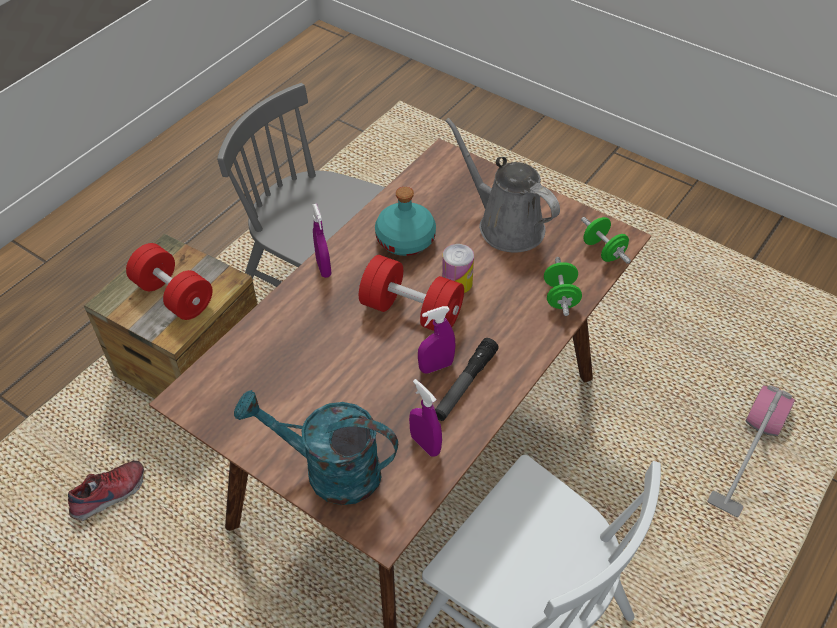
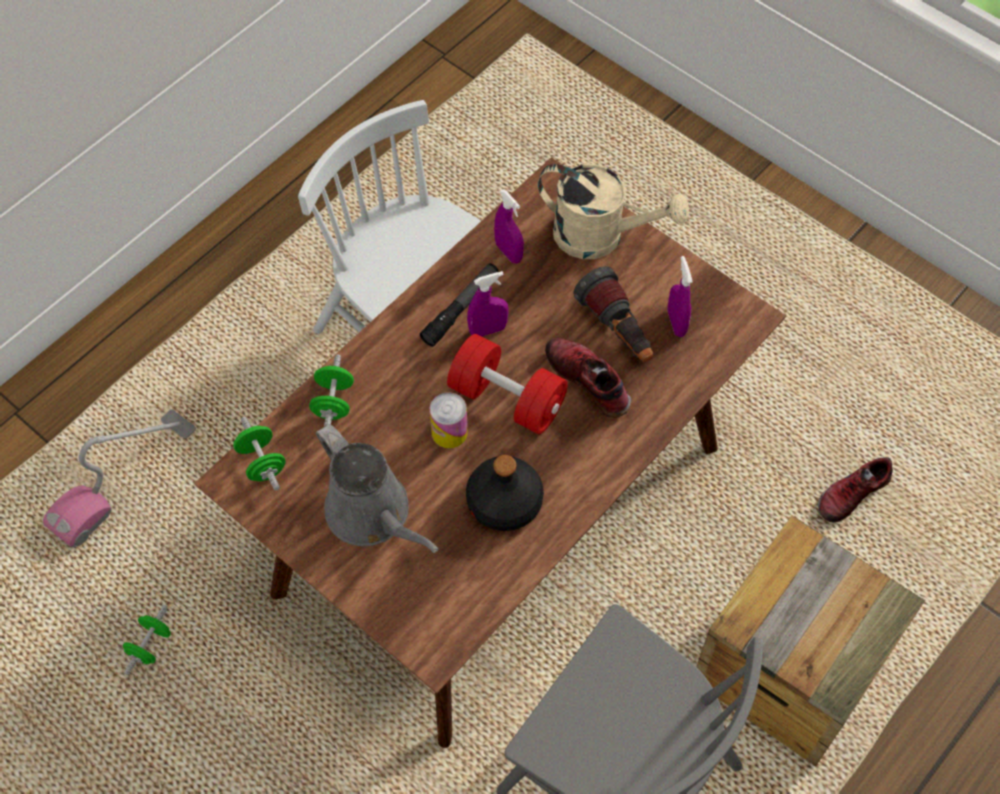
camera: 175 degrees left, 10 degrees up
(173, 295) = (809, 604): red dumbbell -> none
(314, 375) = (617, 331): none -> flashlight
(323, 268) = (608, 468): purple spray bottle -> purple spray bottle (676, 323)
(329, 470) = (601, 236): turquoise watering can -> beige watering can
(340, 331) = (589, 380): none -> shoe
(406, 239) = (503, 502): turquoise bottle -> black bottle
(668, 337) = (150, 646): none -> green dumbbell

